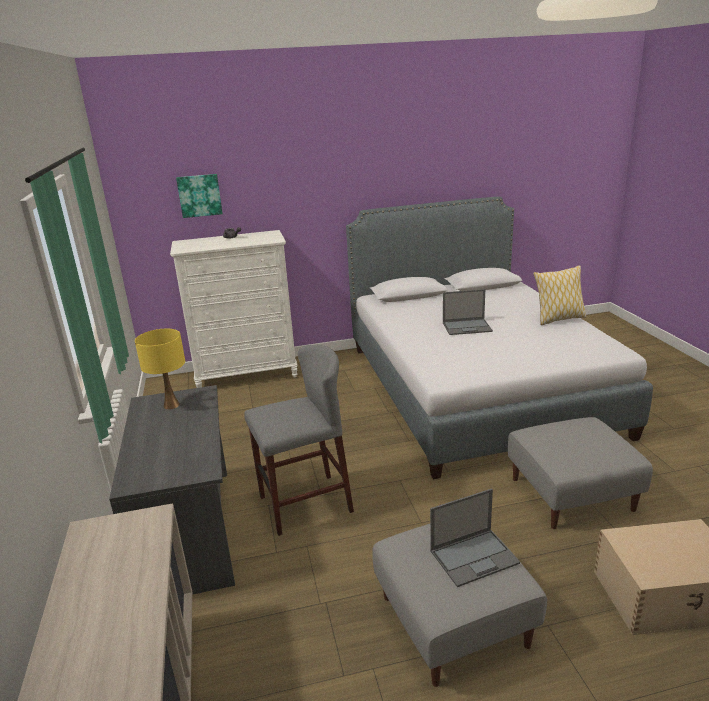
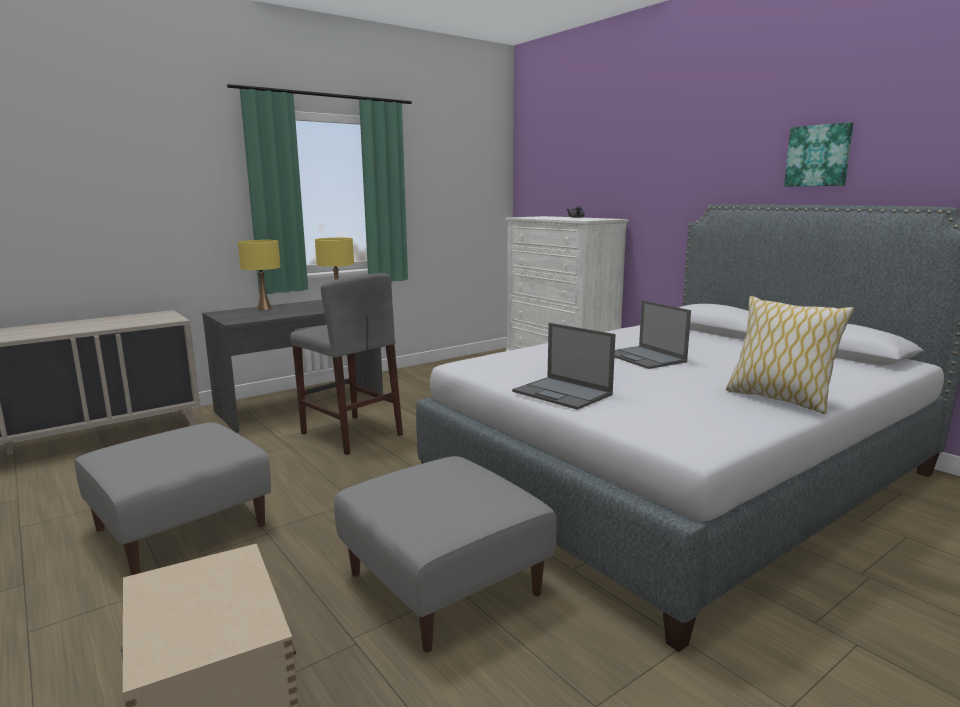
camera: 65 degrees right, 10 degrees down
(142, 451) = (264, 308): none -> yellow table lamp
(199, 195) = (570, 172): picture -> picture (818, 156)
(474, 556) = (176, 456): laptop -> laptop (563, 393)

